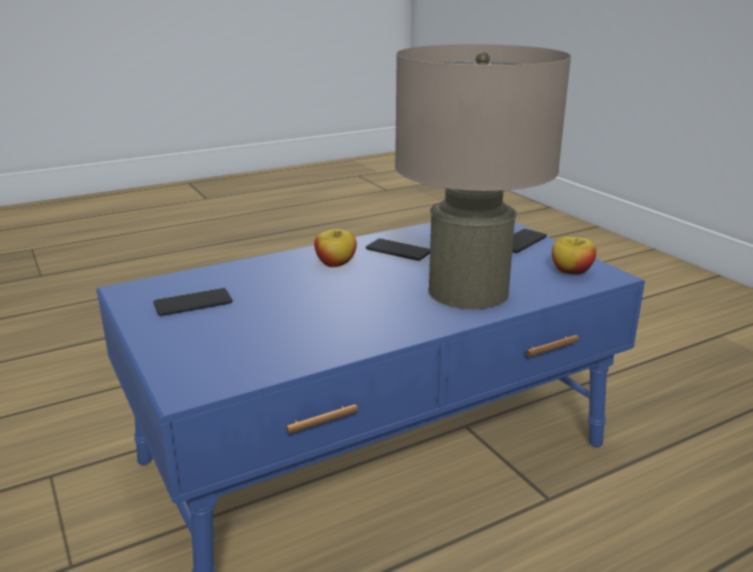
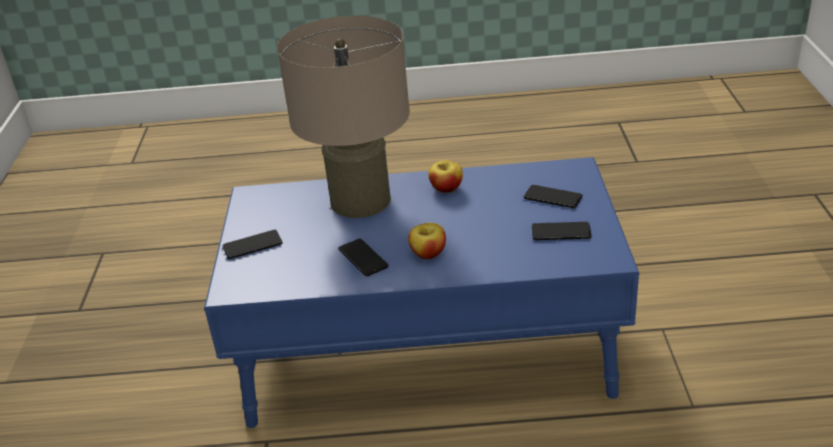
camera: 150 degrees left, 10 degrees up
(216, 337) = (552, 197): none -> phone
(571, 271) = (267, 203): apple -> apple (446, 188)

